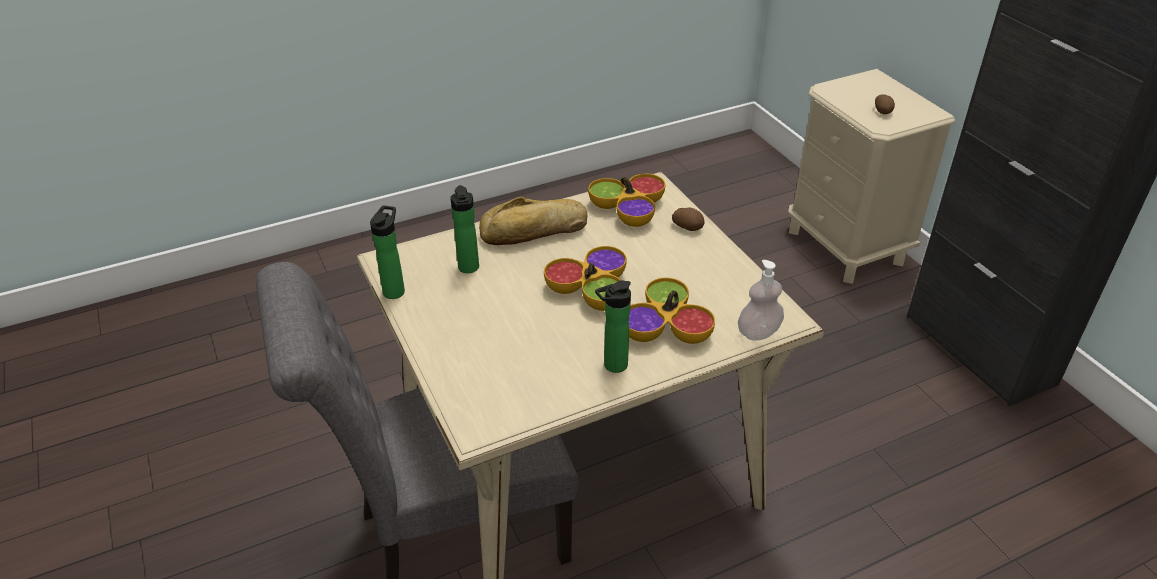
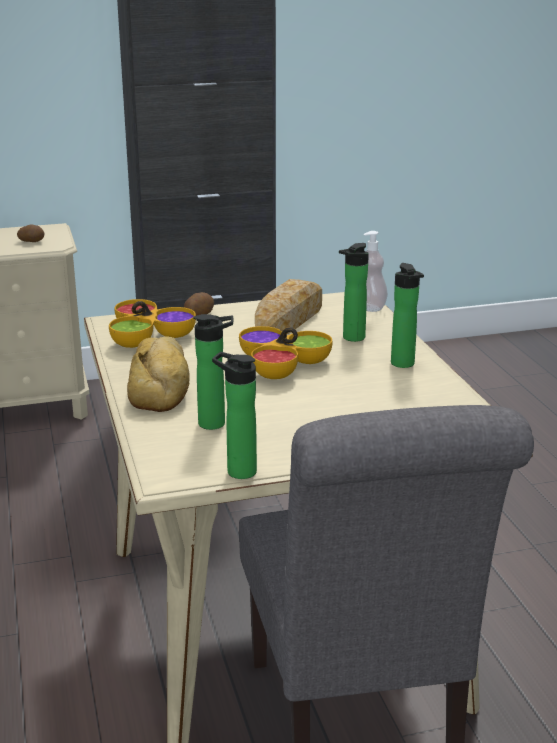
camera: 80 degrees left, 15 degrees down
(666, 326) = (351, 338): bowl -> bottle
(700, 280) = (288, 319): none -> bread

